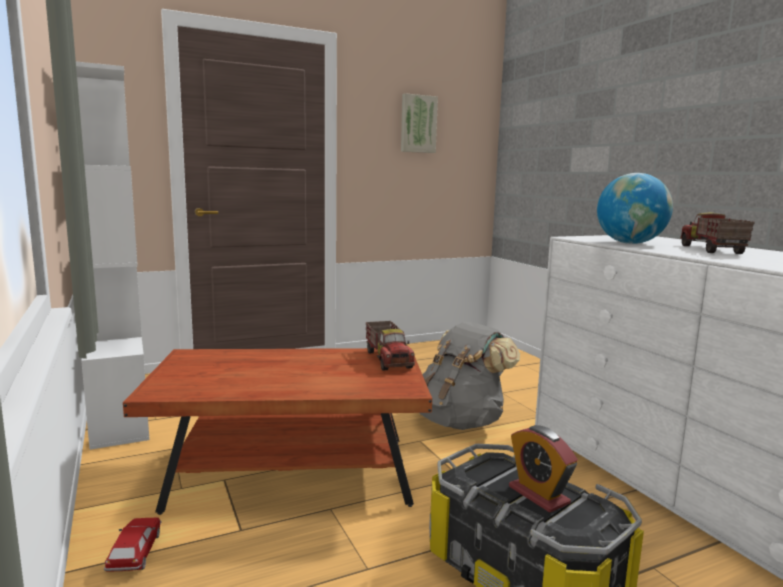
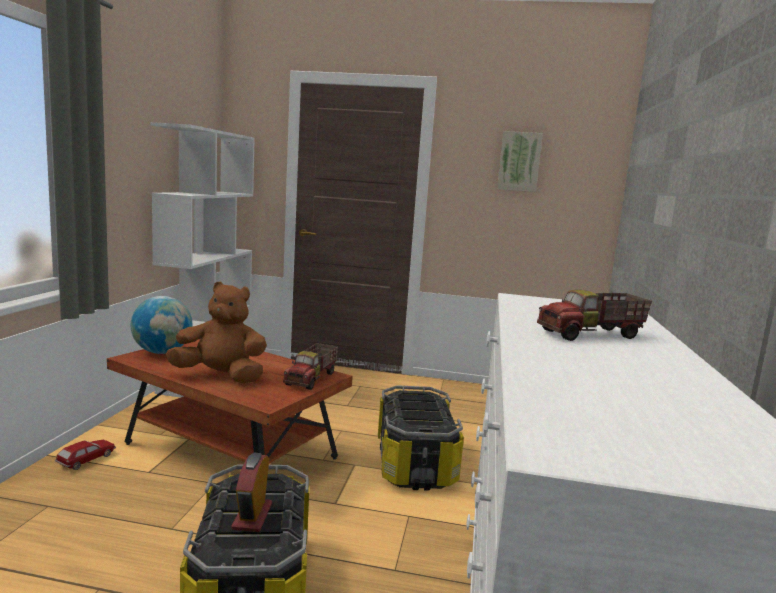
camera: 35 degrees right, 0 degrees up
(306, 381) = (221, 376): none -> brown plush toy
(461, 421) = (415, 463): grey backpack -> storage box
(630, 243) = (538, 312): globe -> globe (162, 352)
(711, 250) = (591, 335): toy truck -> toy truck turned 150 degrees counterclockwise

